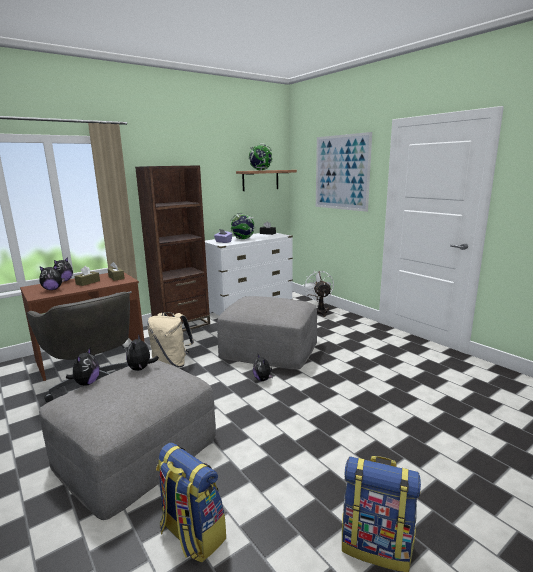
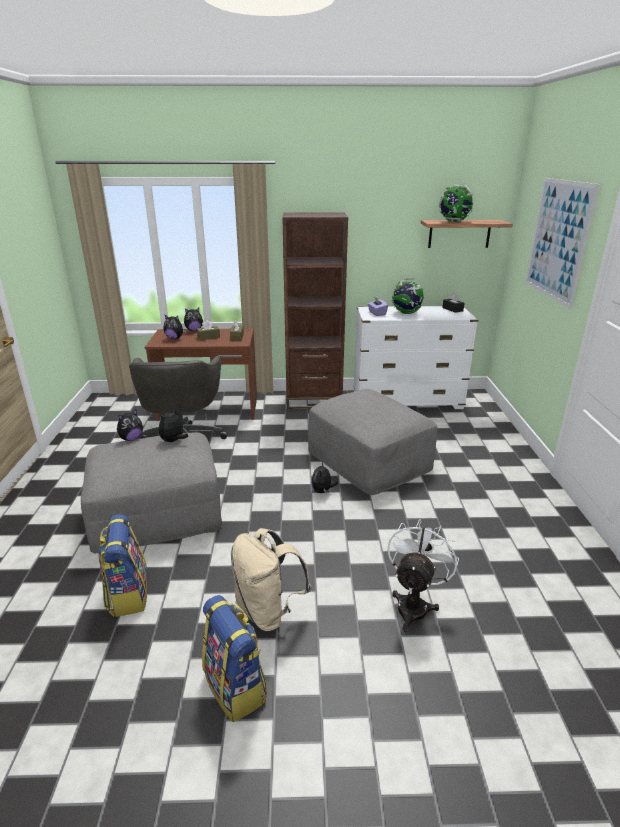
camera: 35 degrees right, 10 degrees up
(172, 363) = (262, 441): beige backpack -> beige backpack (268, 611)
(319, 311) = (487, 431): white fan -> white fan (414, 604)

